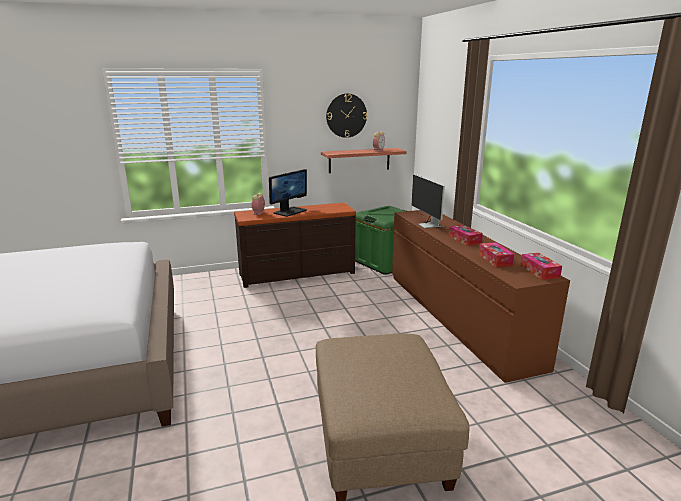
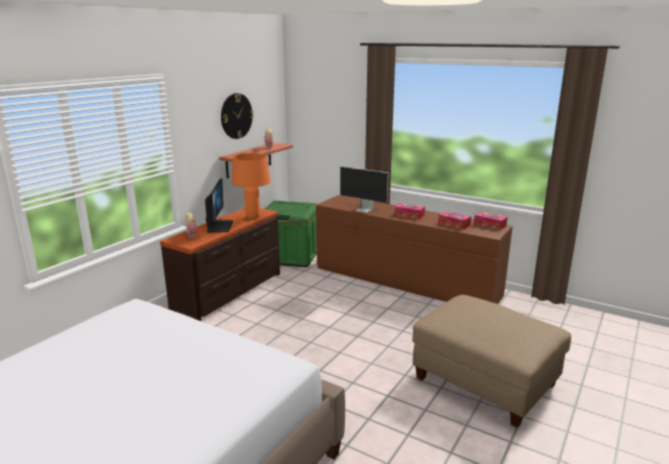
camera: 40 degrees left, 0 degrees up
(327, 210) = (253, 217): none -> orange table lamp

